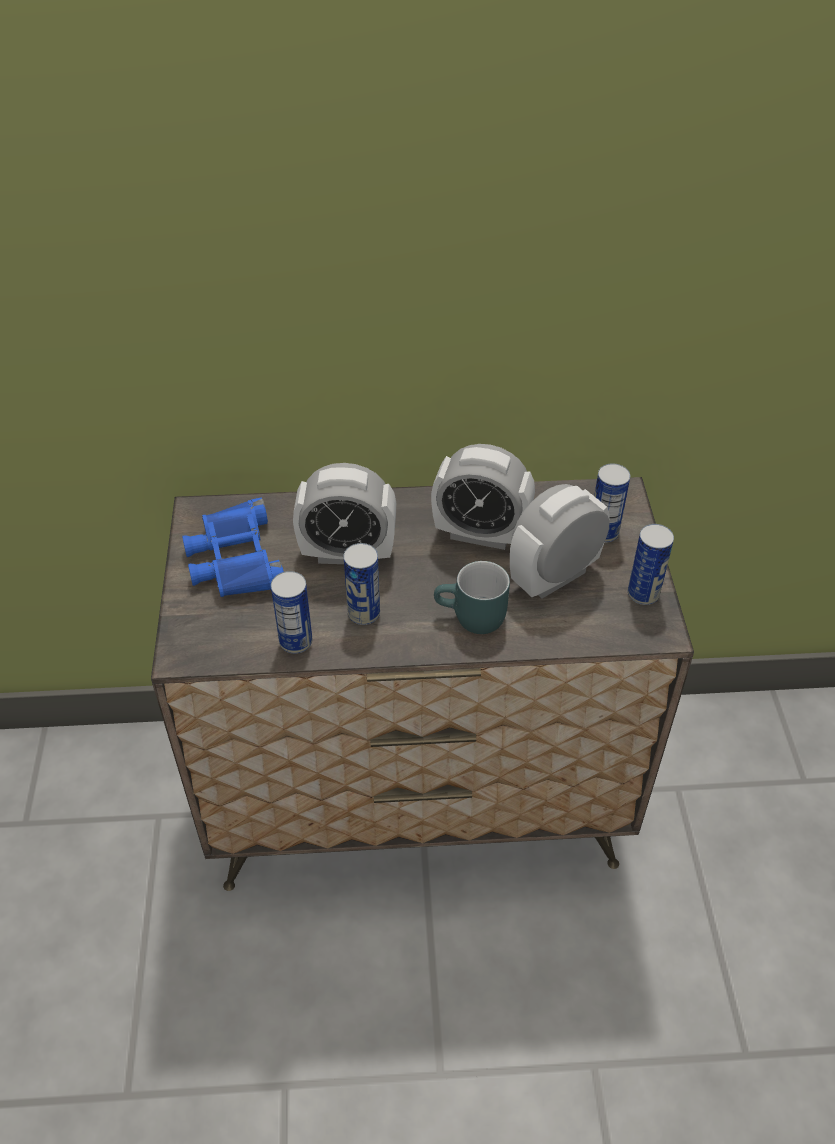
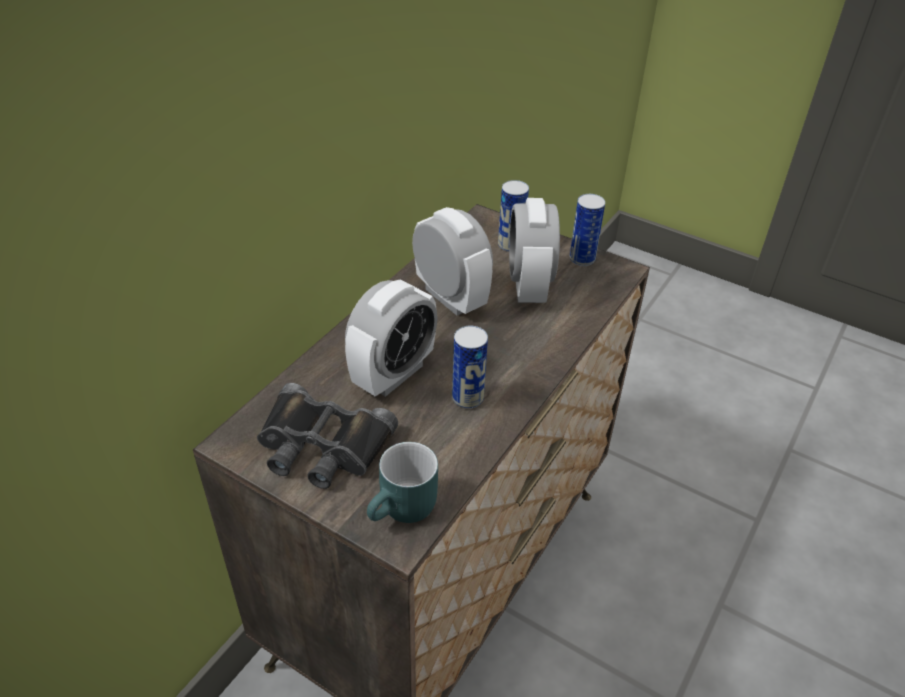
camera: 55 degrees left, 5 degrees down
(234, 559) = (322, 446): blue binoculars -> black binoculars
(296, 642) = (459, 453): can -> none
(471, 619) = (530, 345): turquoise mug -> turquoise mug (405, 511)
(480, 534) = (450, 297): alarm clock -> alarm clock turned 90 degrees counterclockwise

